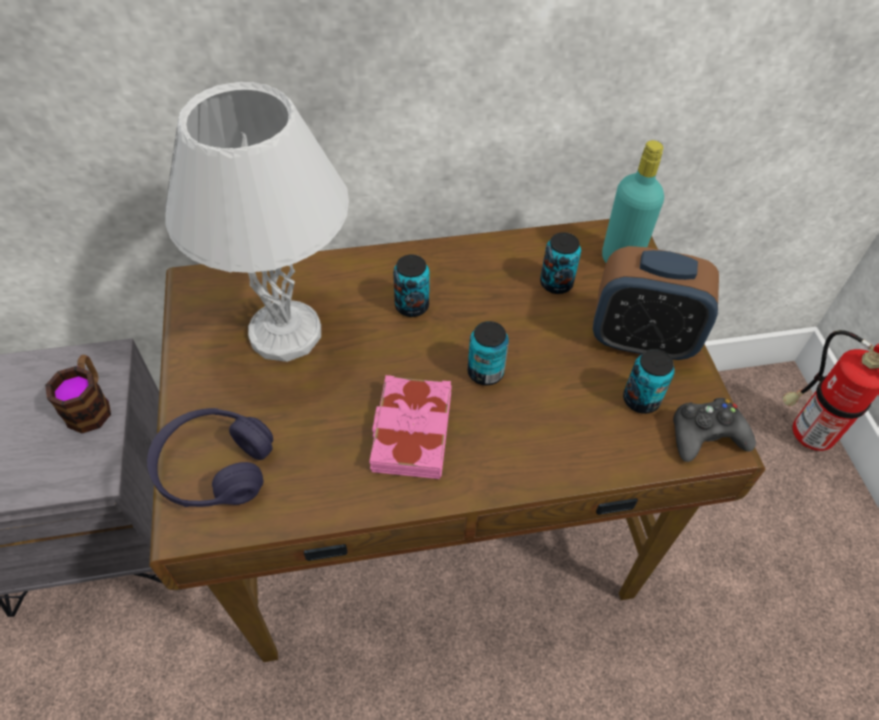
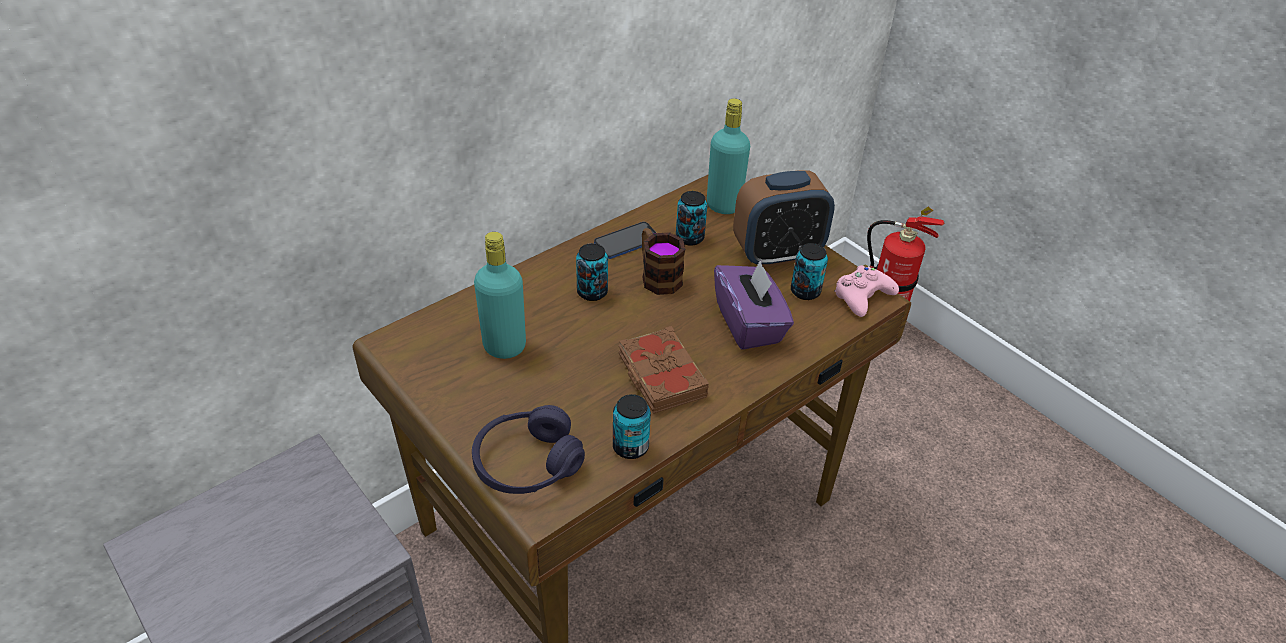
camera: 30 degrees left, 10 degrees down
(91, 405) = (324, 501): mug -> mug (657, 276)
(287, 330) = (504, 347): white table lamp -> turquoise bottle
(410, 432) = (661, 376): pink book -> brown book
(485, 372) = (684, 316): can -> can (630, 447)
(487, 263) = (627, 242): none -> phone
(548, 412) = (749, 324): none -> purple tissue box
(706, 435) = (862, 296): black game controller -> pink game controller

